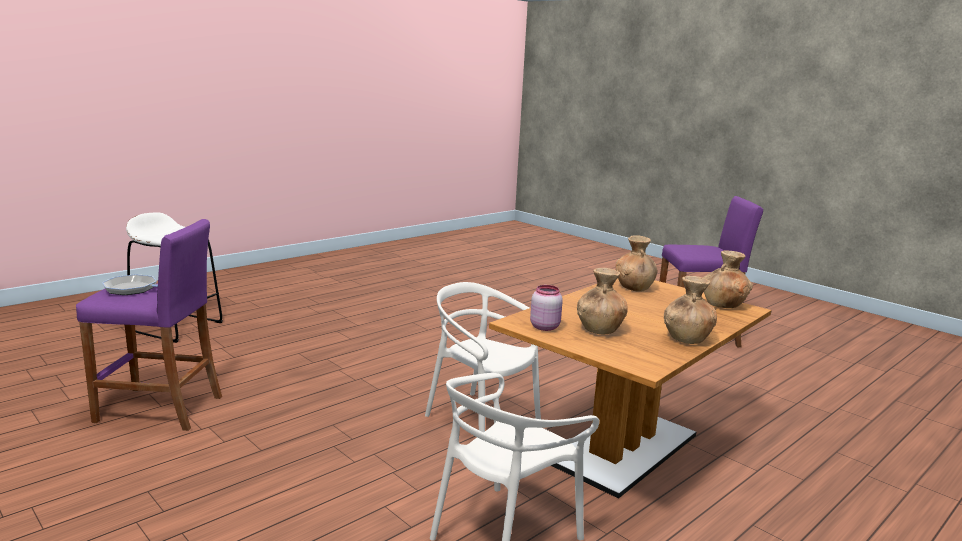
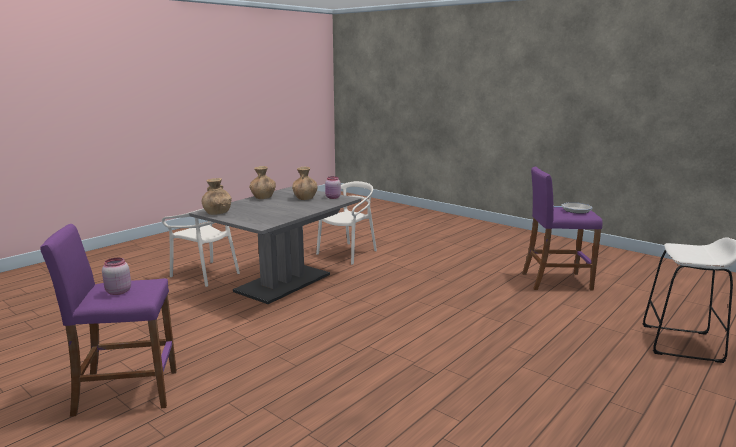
camera: 175 degrees right, 0 degrees up
(481, 420) = (366, 290): white chair -> white chair (206, 274)
(622, 448) = (283, 283): brown dining table -> grey dining table
(634, 287) = (266, 219): brown vase -> none
(701, 247) = (117, 292): none -> pink jar

